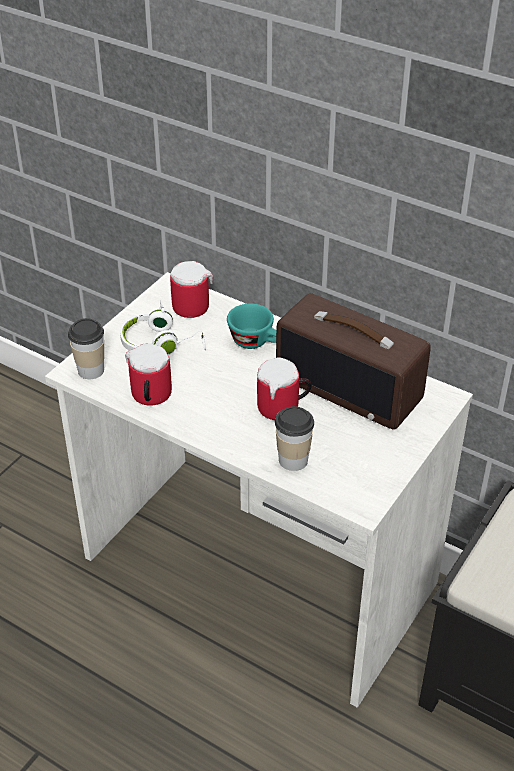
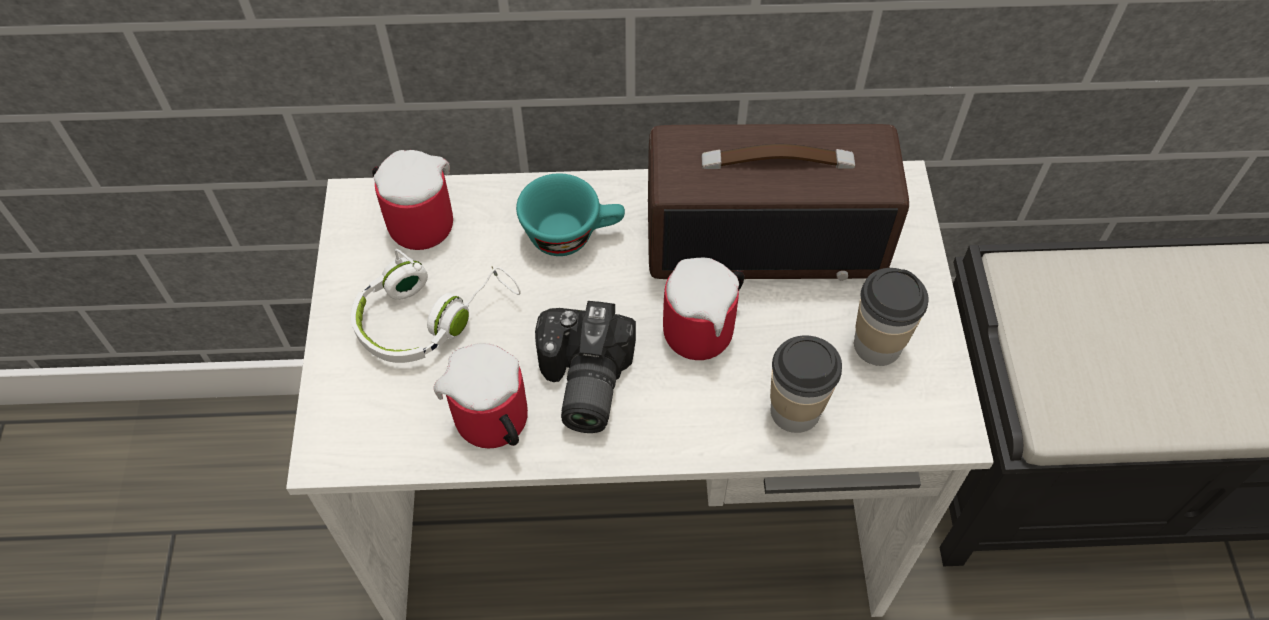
camera: 35 degrees left, 15 degrees up
(91, 370) = (357, 432): cup -> cup (877, 345)
(203, 400) = (580, 383): none -> camera

